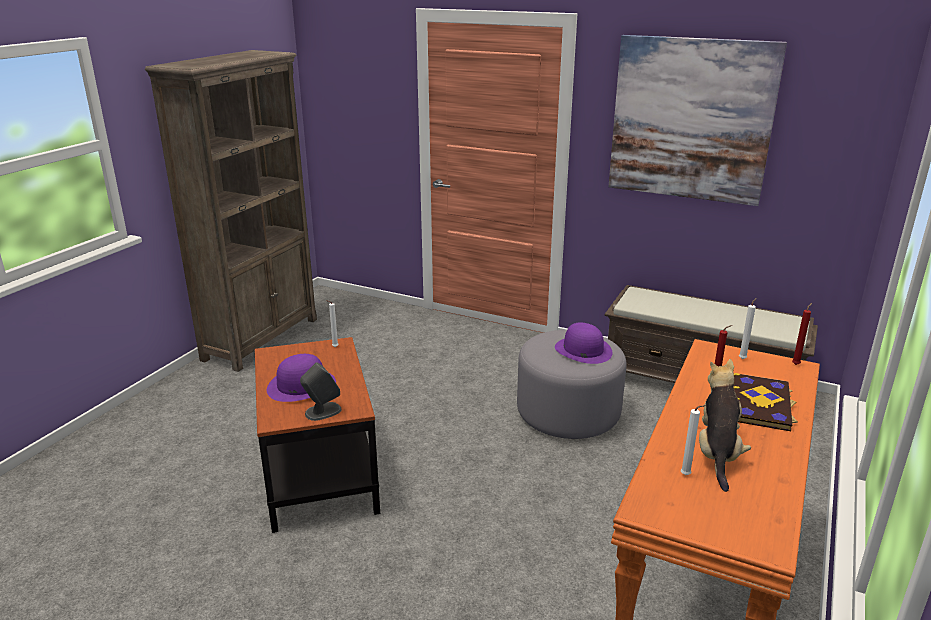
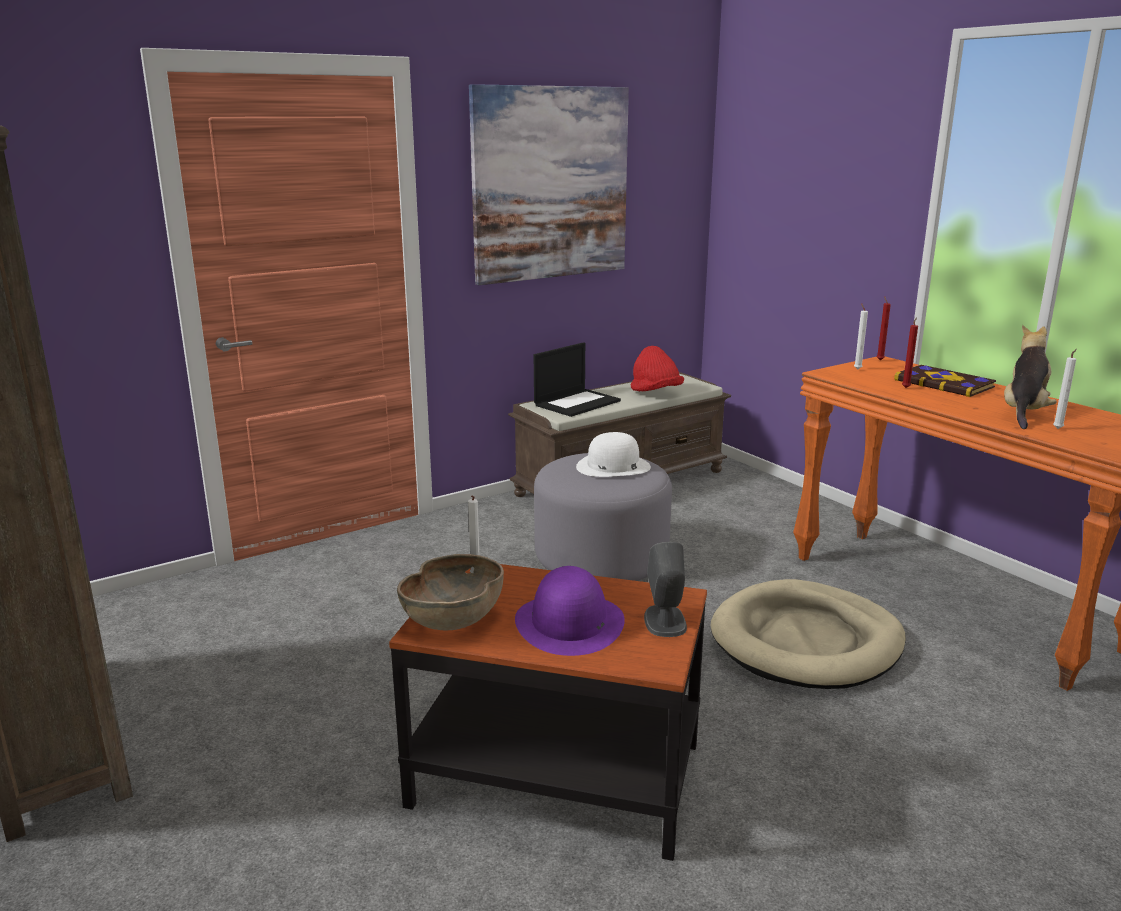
camera: 60 degrees left, 5 degrees down
(284, 356) = (454, 619): none -> brown bowl
(546, 533) = (806, 641): none -> beige dog bed
(583, 350) = (613, 466): purple hat -> white hat
(663, 302) = (577, 403): none -> laptop
(717, 453) = (1023, 412): plush toy -> plush toy turned 75 degrees clockwise
(736, 322) = (655, 393): none -> red hat

